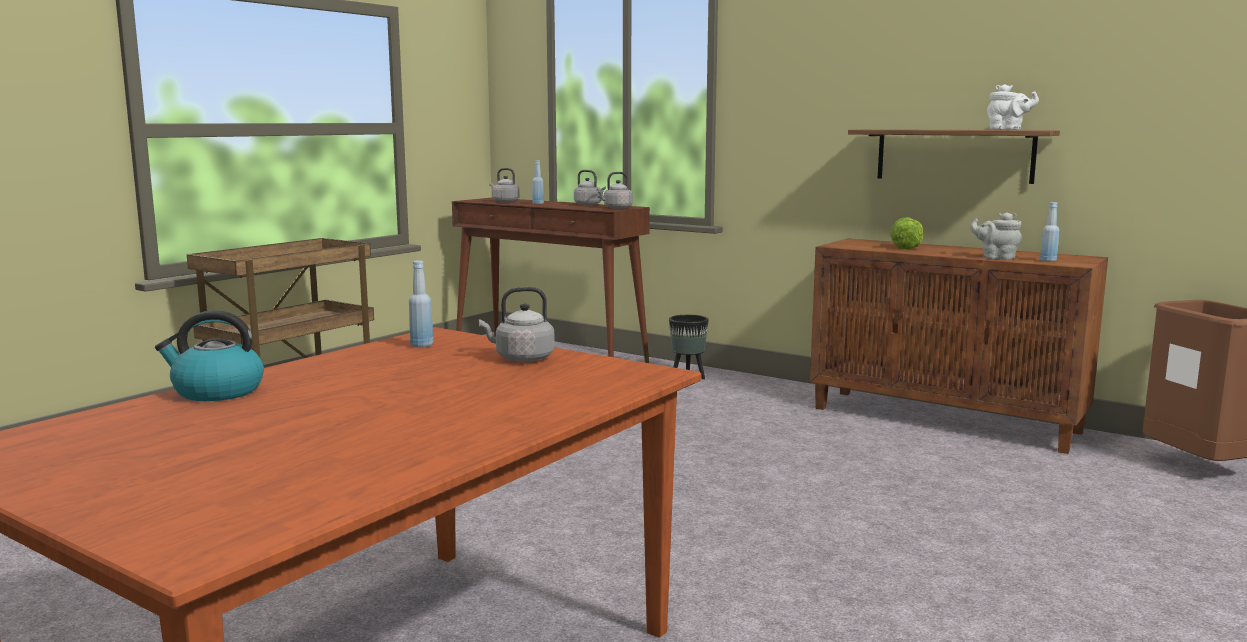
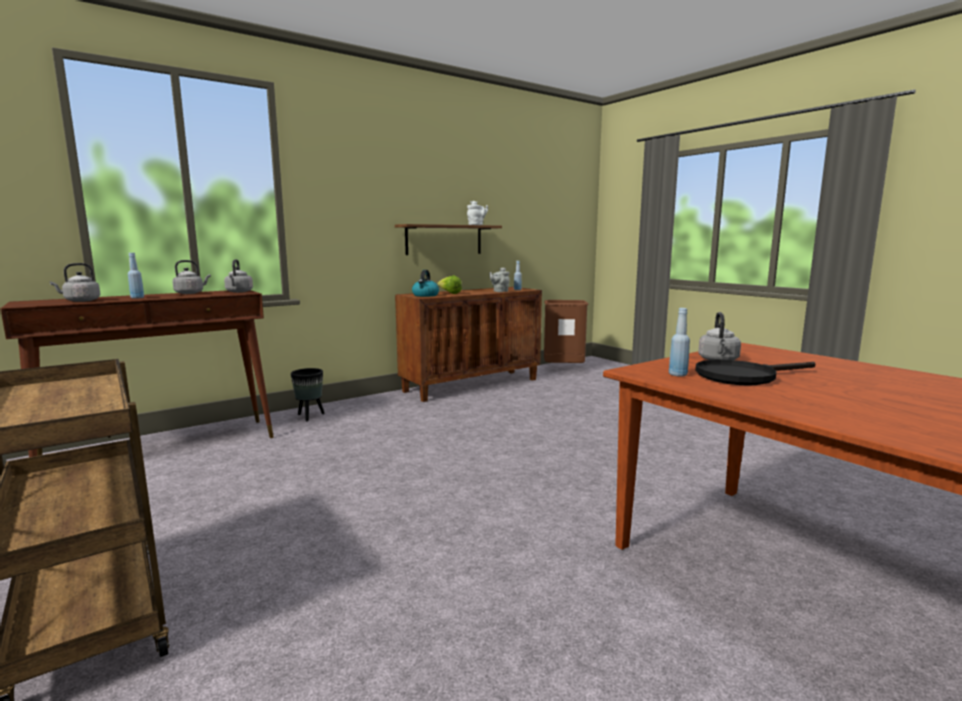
camera: 70 degrees left, 0 degrees up
(217, 392) = (866, 424): kettle -> kettle (425, 295)
(425, 365) = (743, 376): none -> black frying pan

